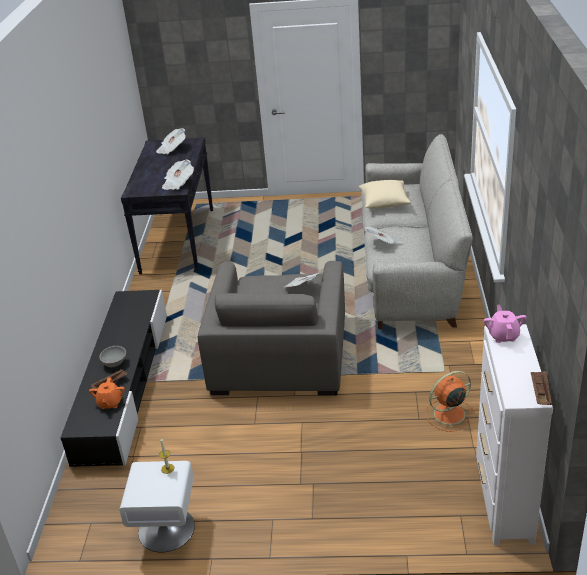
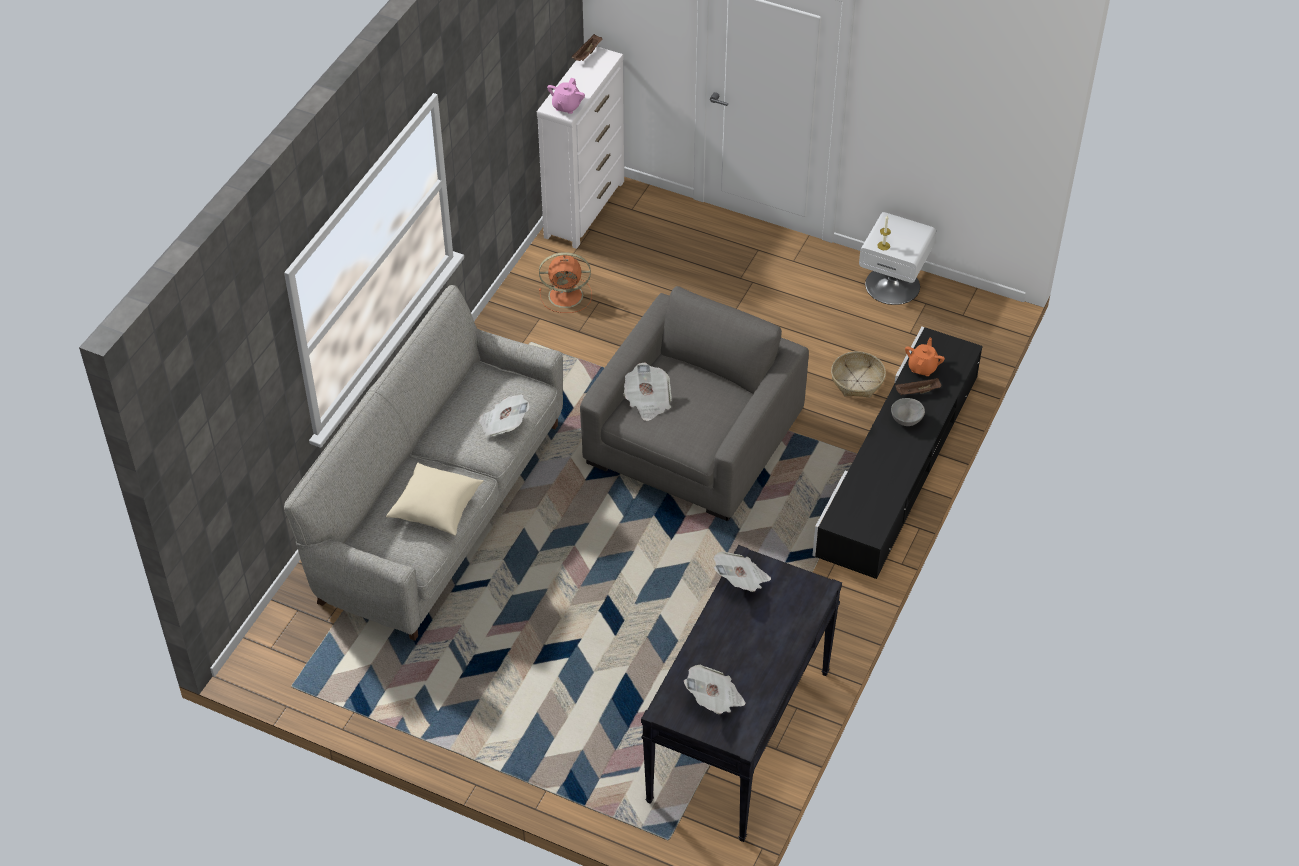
camera: 160 degrees left, 15 degrees up
(172, 431) = (857, 381): none -> basket

